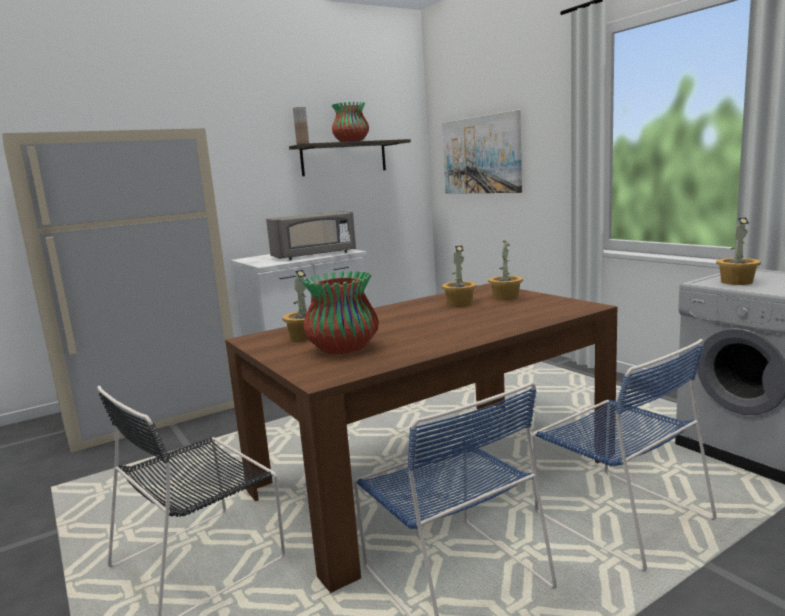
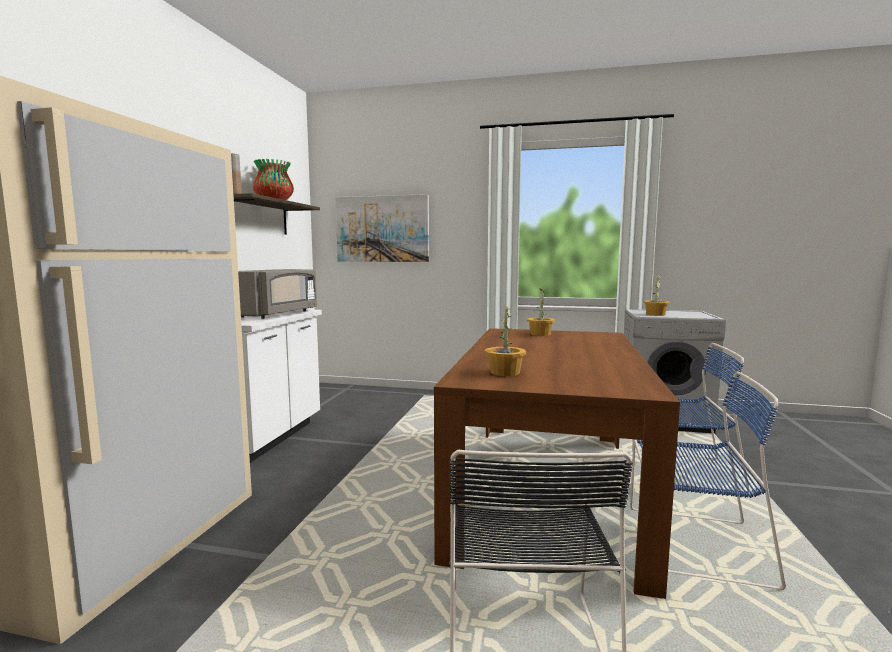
camera: 45 degrees left, 5 degrees down
(344, 349) = (574, 374): vase -> none
(459, 303) = (525, 340): potted plant -> none

